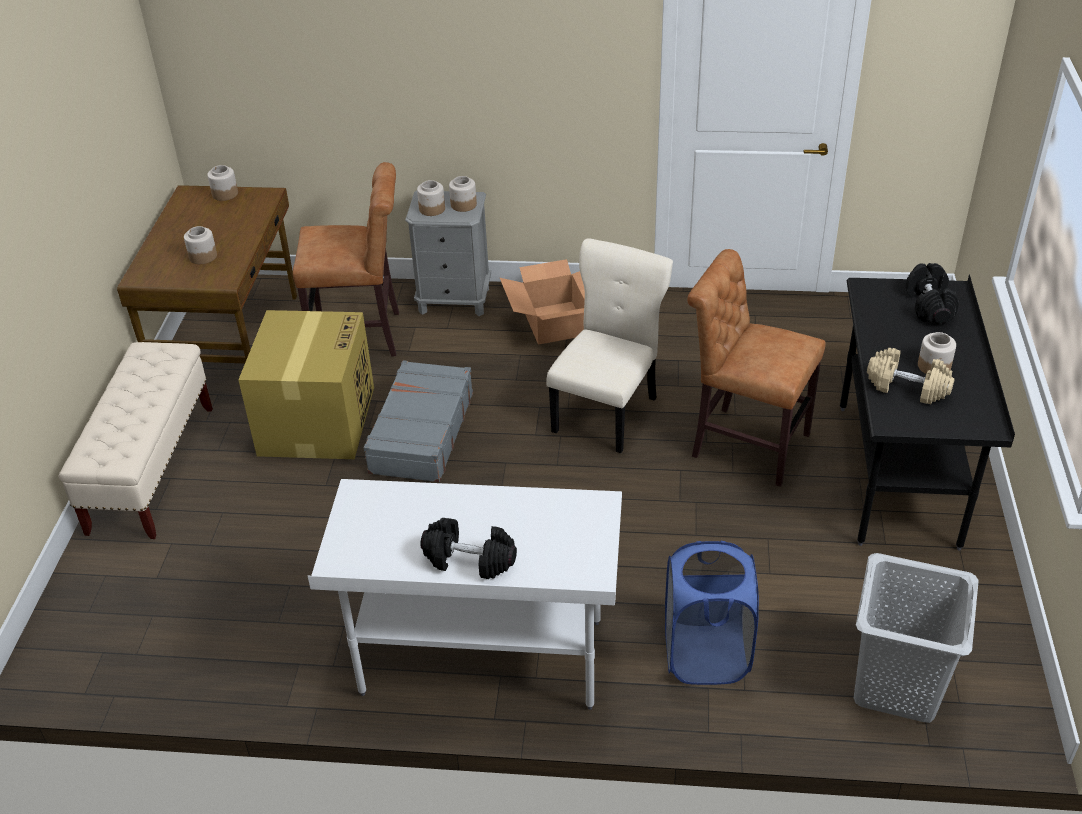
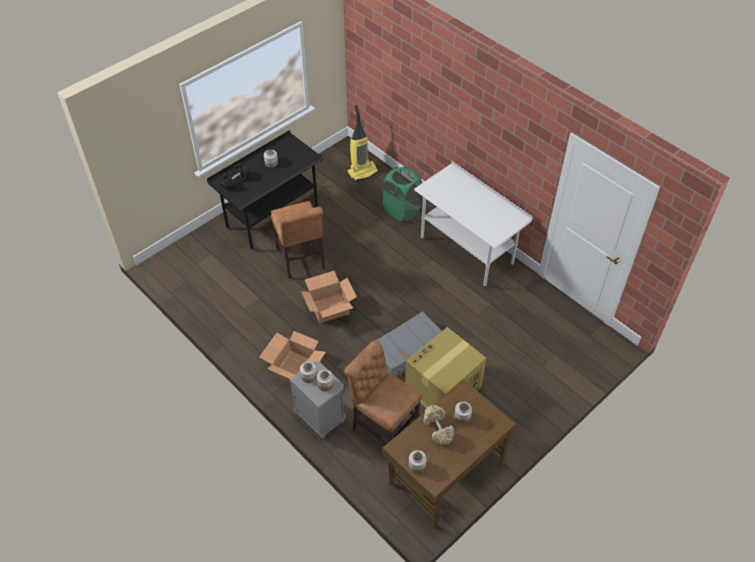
camera: 140 degrees left, 10 degrees up
(152, 469) = (529, 411): beige bench -> none
(469, 560) = (480, 196): black dumbbell -> none
(607, 412) = (329, 308): beige chair -> cardboard box
(705, 655) = (401, 210): blue laundry basket -> green laundry basket
(897, 686) = (362, 172): grey laundry basket -> vacuum cleaner
(907, 387) = (290, 162): beige dumbbell -> beige dumbbell (438, 429)

